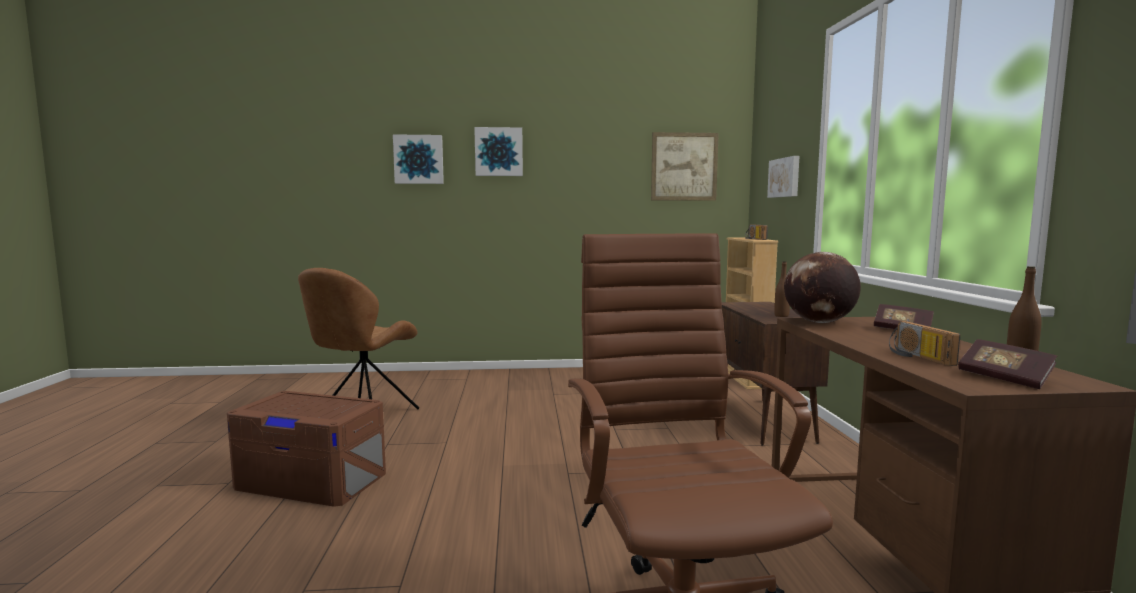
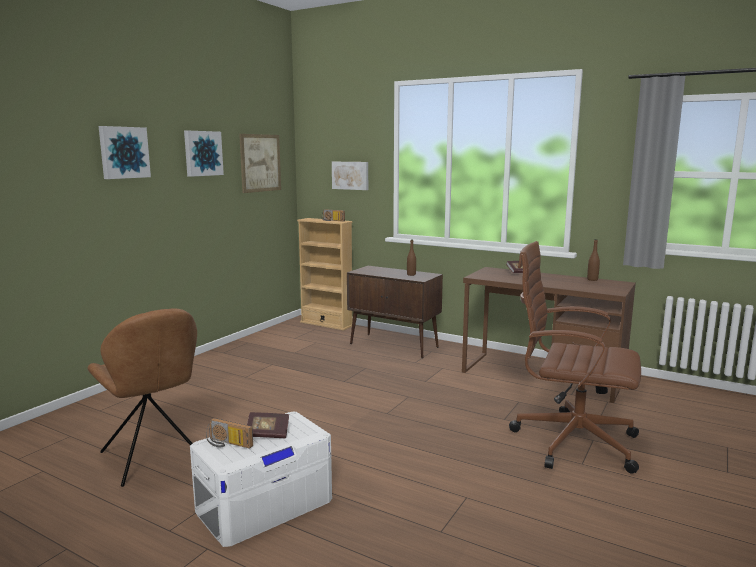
camera: 55 degrees left, 5 degrees up
(311, 480) = (264, 505): brown storage box -> white storage box
(419, 159) = (41, 163): picture -> picture (202, 153)
(819, 322) = (486, 276): globe -> none
(917, 357) = (569, 285): radio -> radio (227, 444)
(1004, 378) = (610, 287): book -> book (267, 433)

